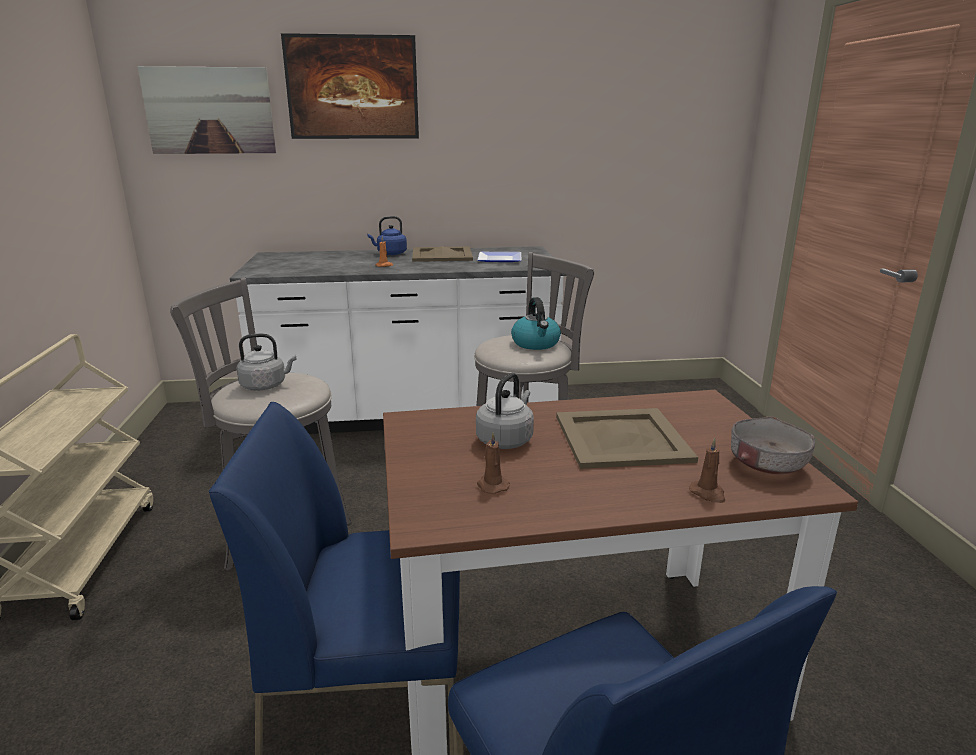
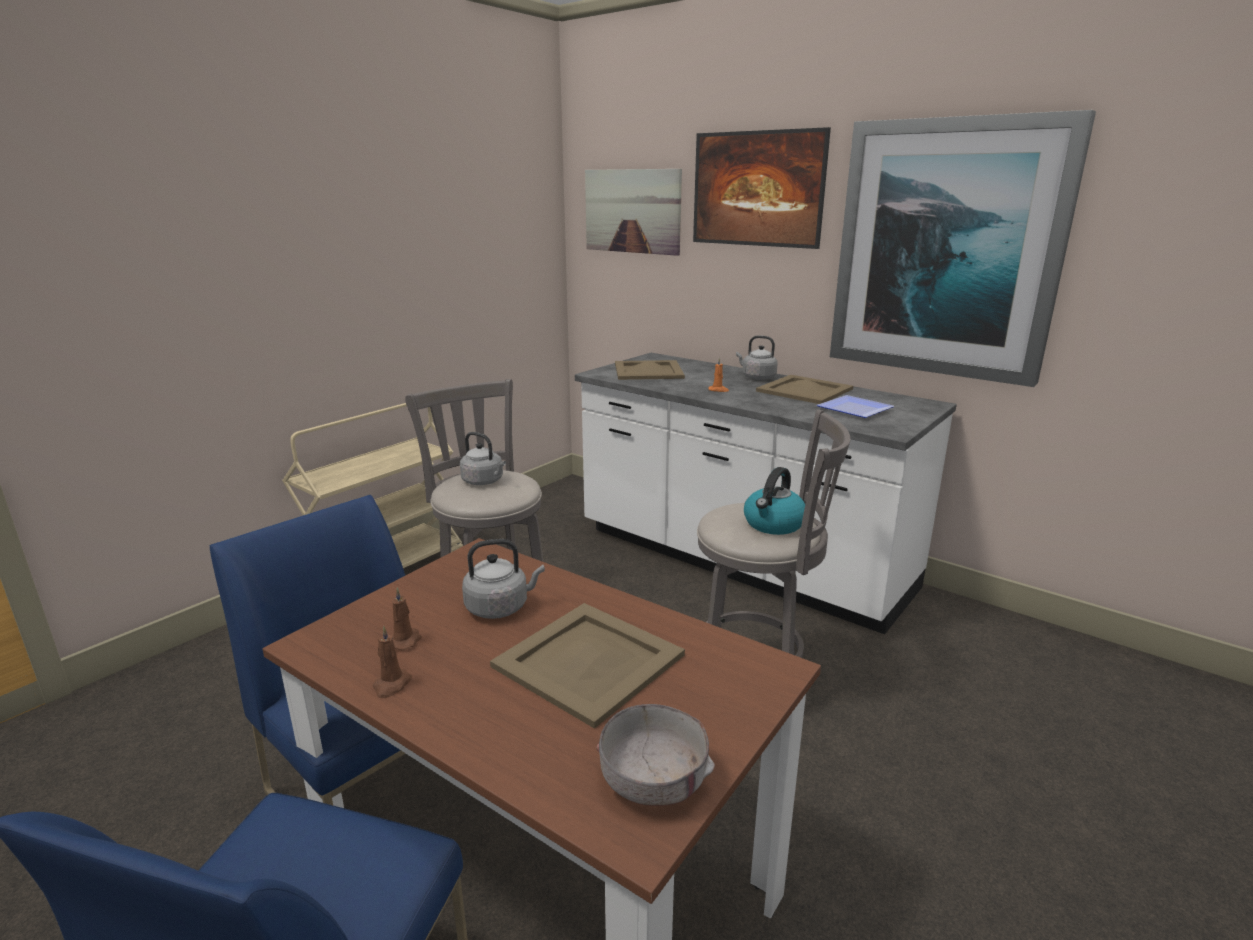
camera: 45 degrees right, 0 degrees up
(292, 264) = (647, 371): none -> beige tray
(390, 253) = (756, 377): blue kettle -> grey kettle
(519, 133) = (947, 250): none -> picture
(708, 494) = (527, 763): brown candle -> brown candle (391, 685)

